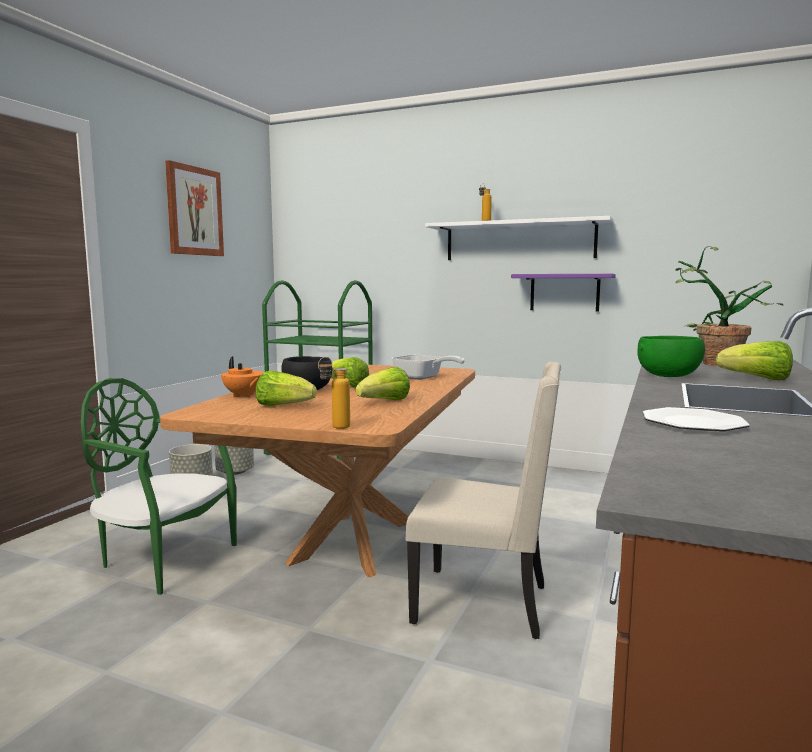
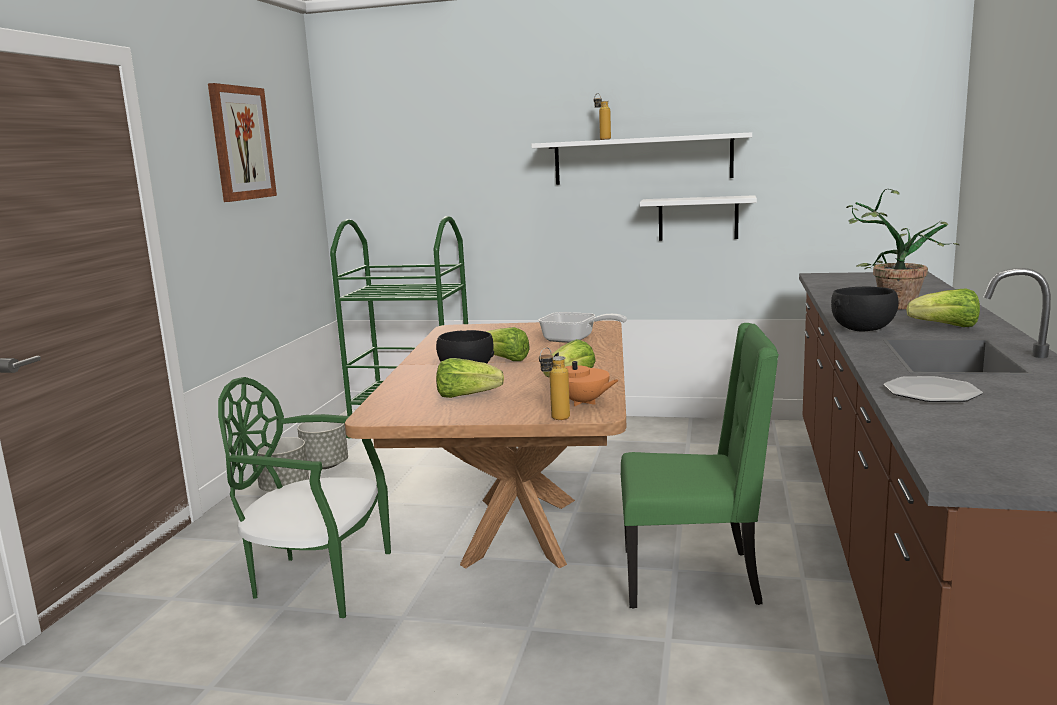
camera: 10 degrees left, 5 degrees up
(244, 396) = (404, 386): orange teapot -> orange teapot (583, 402)
(485, 603) = (693, 577): beige chair -> green chair
(564, 292) = (698, 218): purple shelf -> white shelf
(669, 376) = (863, 329): green bowl -> black bowl

